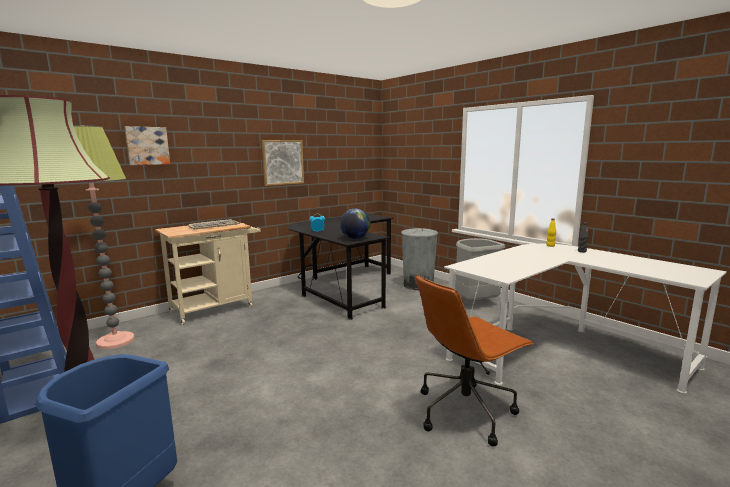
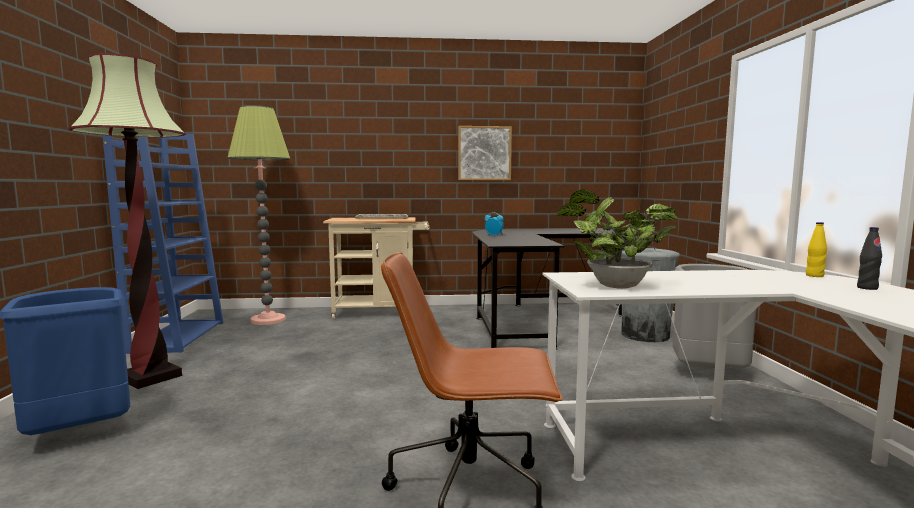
camera: 35 degrees right, 5 degrees down
(147, 146) = (332, 131): picture -> none
(355, 238) = (516, 243): globe -> none
(501, 270) = (612, 285): none -> potted plant

